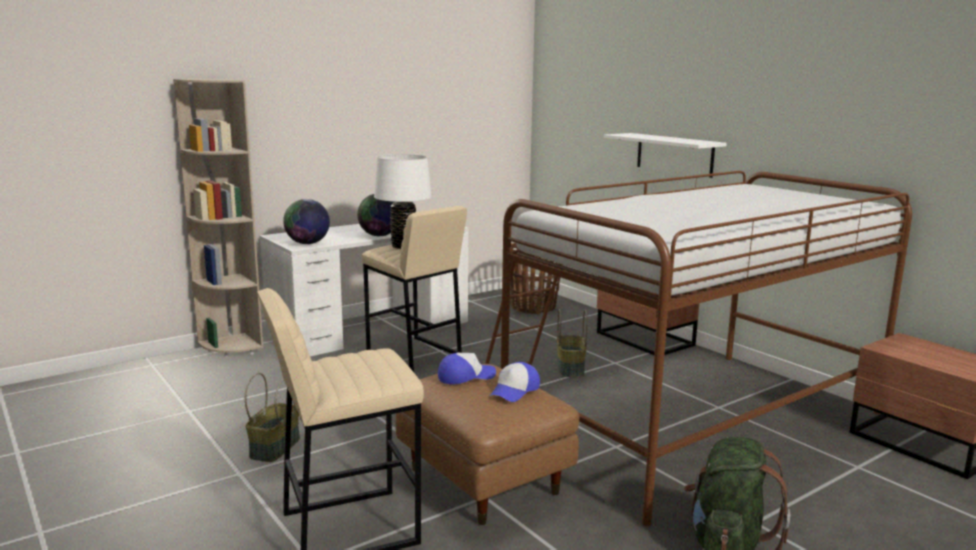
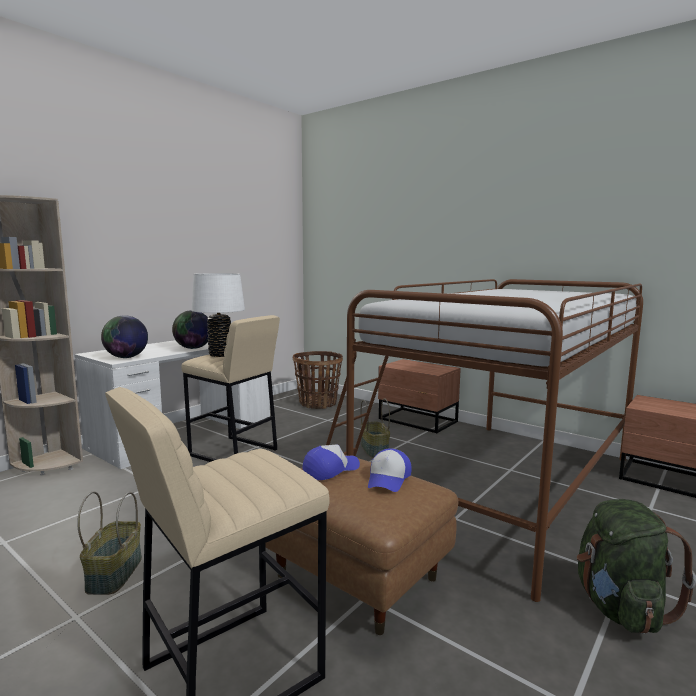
camera: 15 degrees left, 5 degrees down
(674, 154) = (431, 273): white shelf -> none

